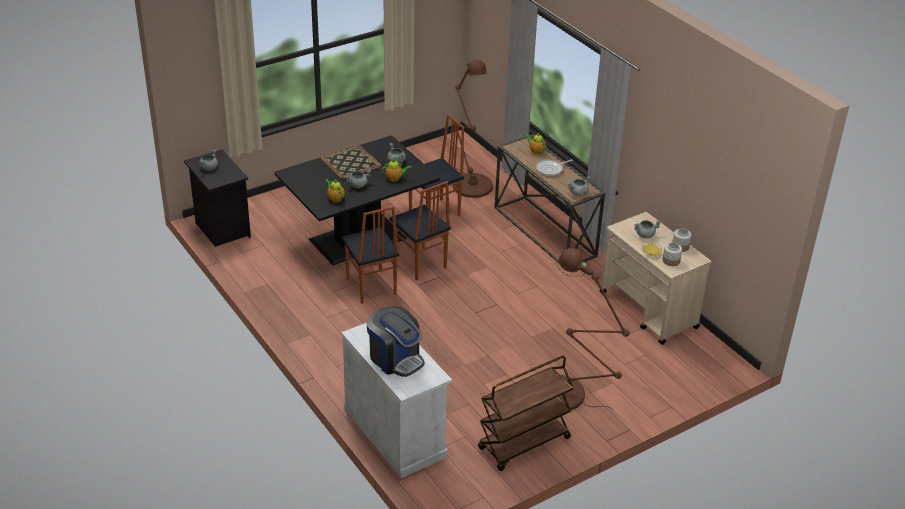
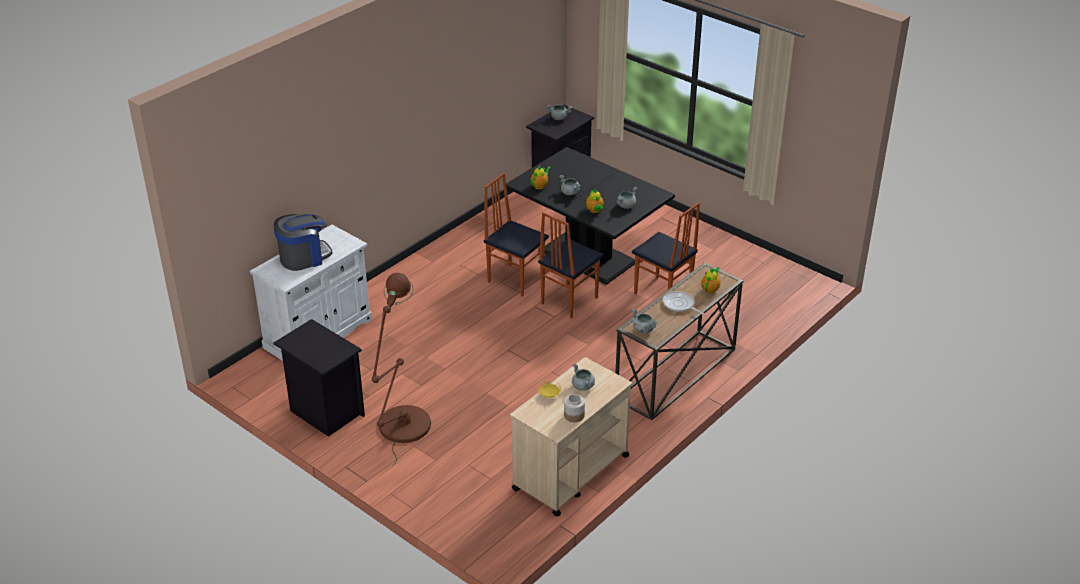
camera: 75 degrees right, 0 degrees up
(351, 163) = (607, 182): tray -> none
(370, 287) = (516, 279): chair -> chair turned 75 degrees clockwise
(395, 358) = (304, 257): coffee machine -> coffee machine turned 150 degrees counterclockwise
(470, 183) = (735, 307): brown floor lamp -> none
(524, 444) = (325, 412): brown cart -> black nightstand
(671, 261) = (542, 411): jar -> none

